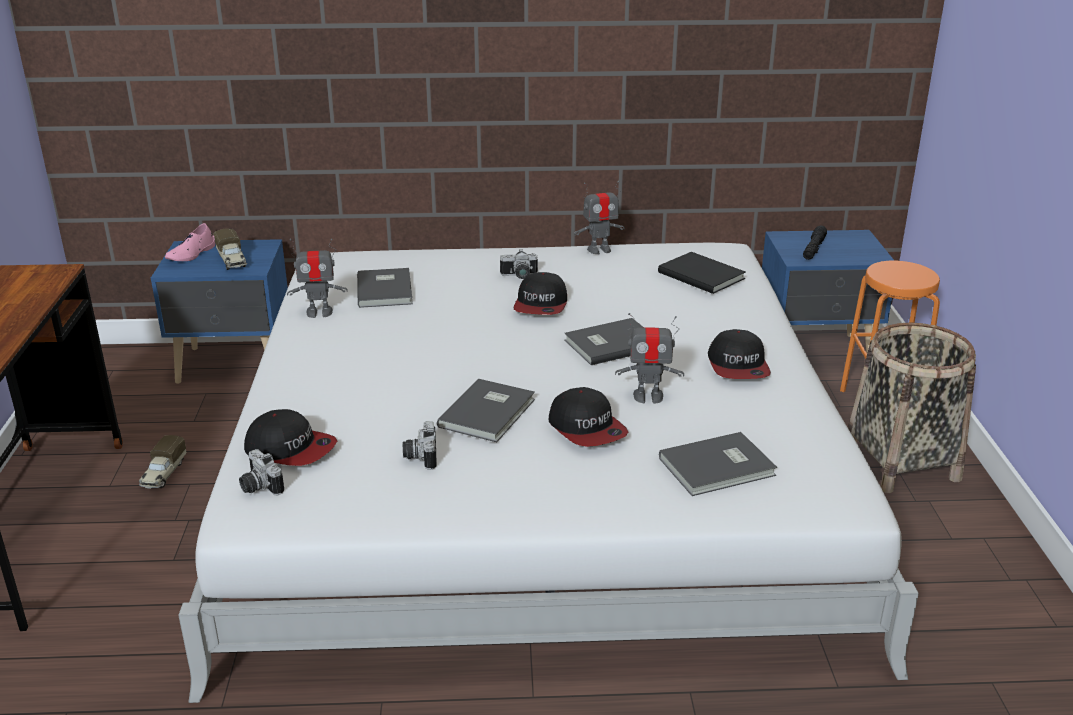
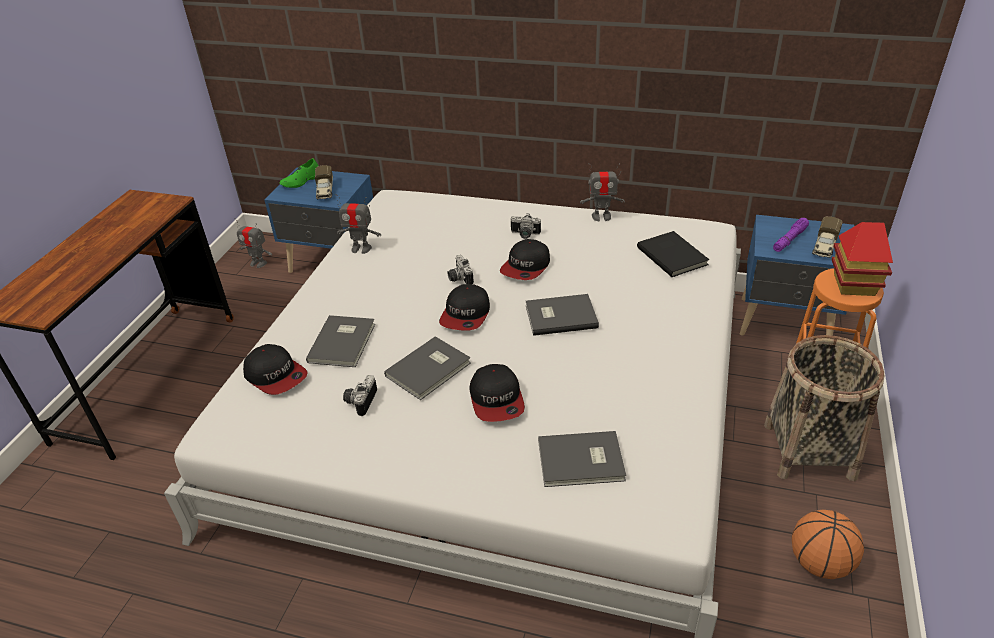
camera: 20 degrees right, 10 degrees up
(163, 474) = (248, 349): toy truck -> toy truck (824, 247)
(191, 254) = (301, 181): pink shoe -> green shoe
(258, 487) = (237, 406): camera -> camera (459, 278)
(386, 290) = (419, 233): grey book -> grey book (344, 342)
(648, 397) = (563, 376): toy robot -> toy robot (258, 263)
(738, 366) = (656, 357): cap -> cap (466, 315)
(813, 249) = (789, 240): black flashlight -> purple flashlight
(906, 272) = (853, 284): none -> toy house
(964, 560) = (819, 563): none -> basketball

